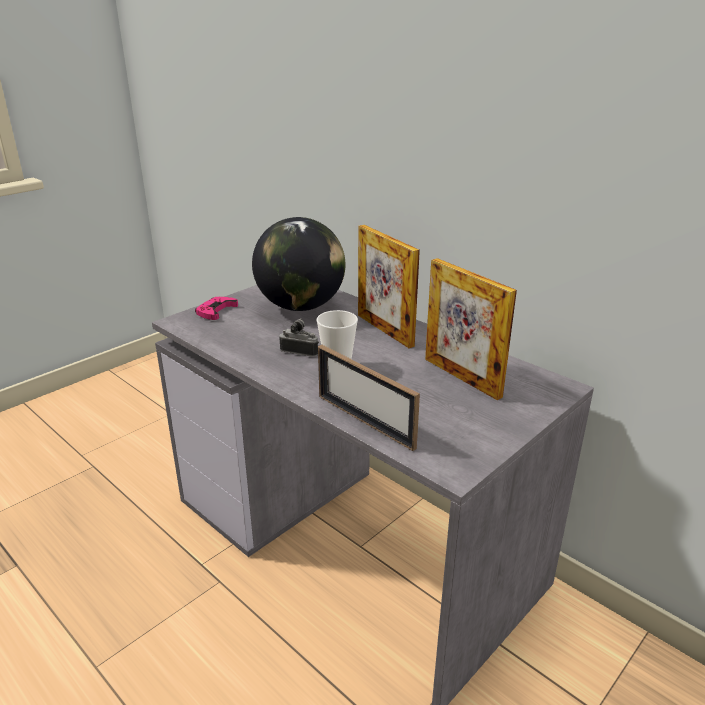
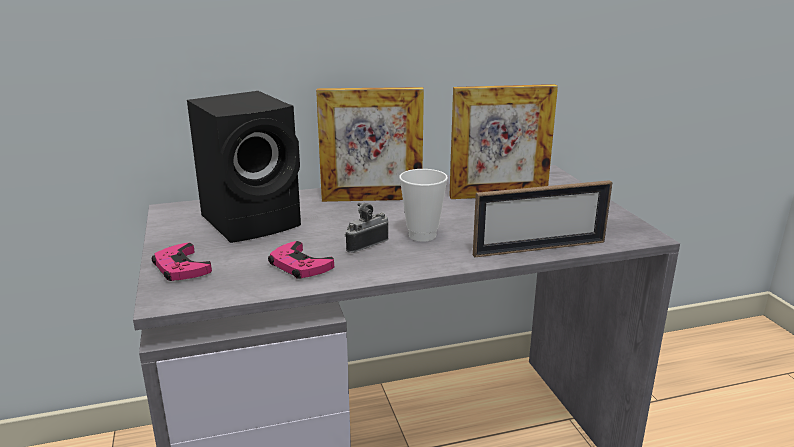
camera: 60 degrees left, 5 degrees down
(248, 341) = (299, 266): none -> pink game controller
(300, 306) = (254, 221): globe -> black speaker

